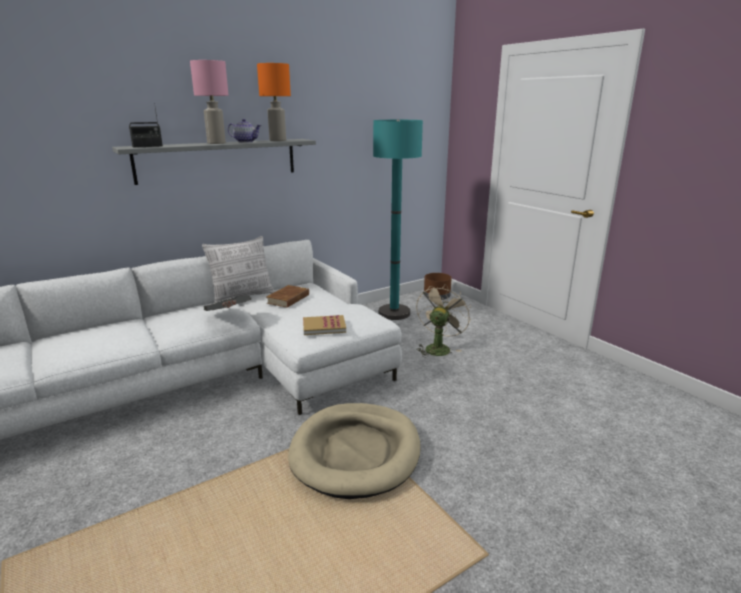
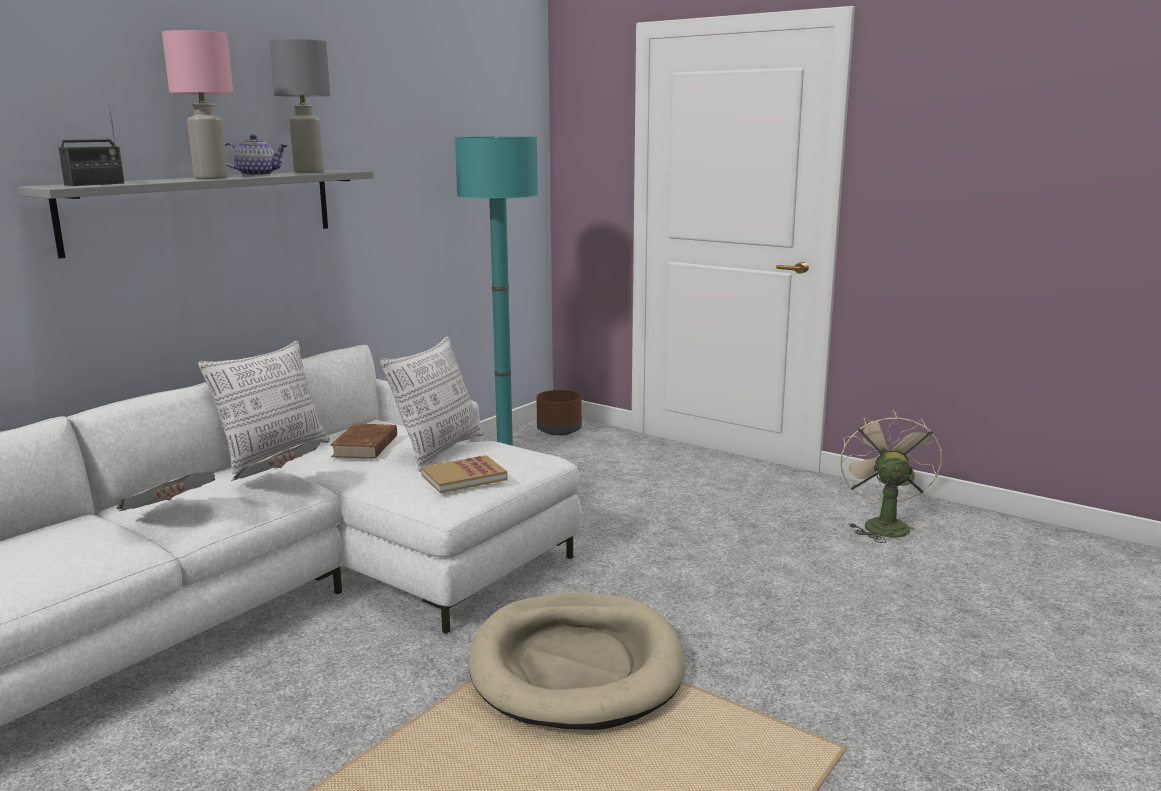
camera: 20 degrees left, 5 degrees down
(165, 327) = (169, 516): none -> newspaper
(277, 140) = (308, 172): orange table lamp -> grey table lamp
(324, 307) = (438, 451): none -> pillow
(438, 348) = (609, 502): beige fan -> beige fan (882, 524)

